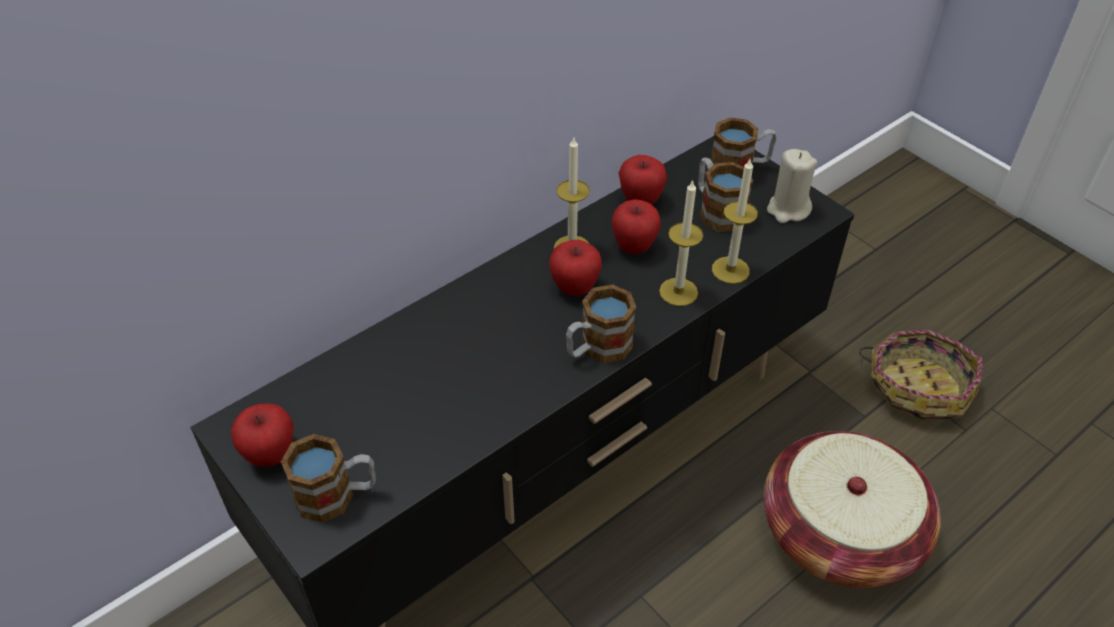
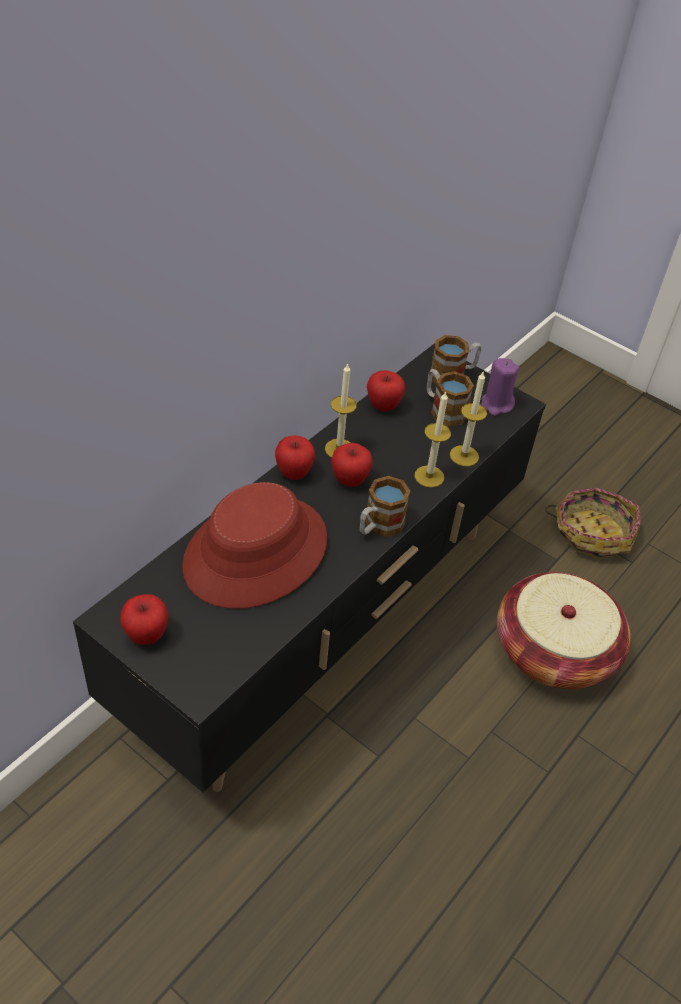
camera: 15 degrees left, 0 degrees up
(337, 495) = (208, 659): mug -> none
(434, 366) = (256, 553): none -> red hat
(634, 247) = (387, 444): apple -> apple (294, 473)
(788, 209) = (496, 404): beige candle -> purple candle

